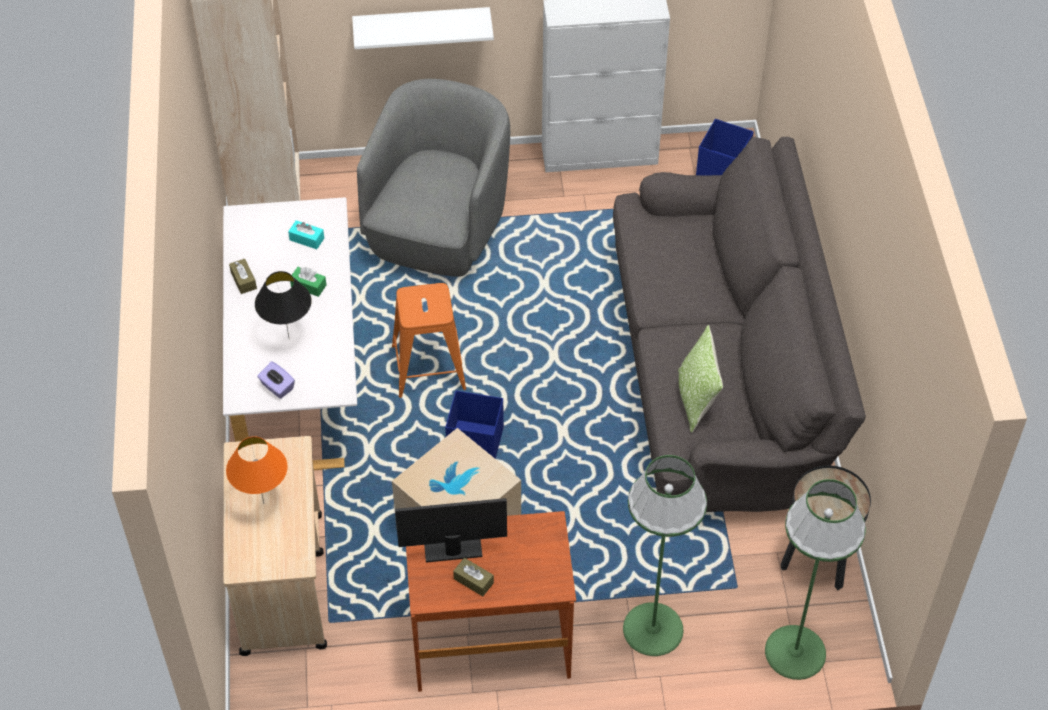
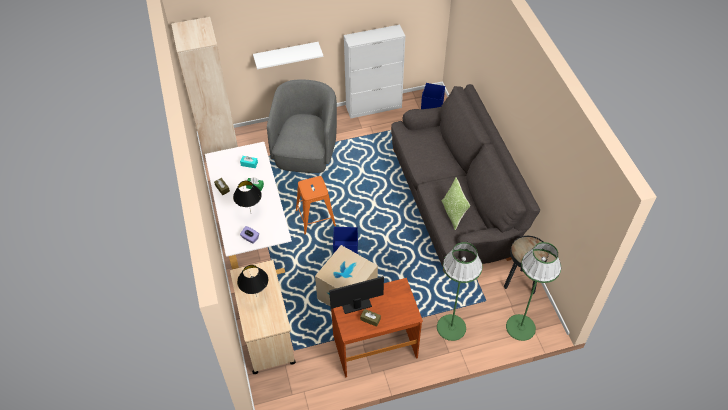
camera: 10 degrees left, 0 degrees up
(264, 503) = (256, 297): orange table lamp -> black table lamp

